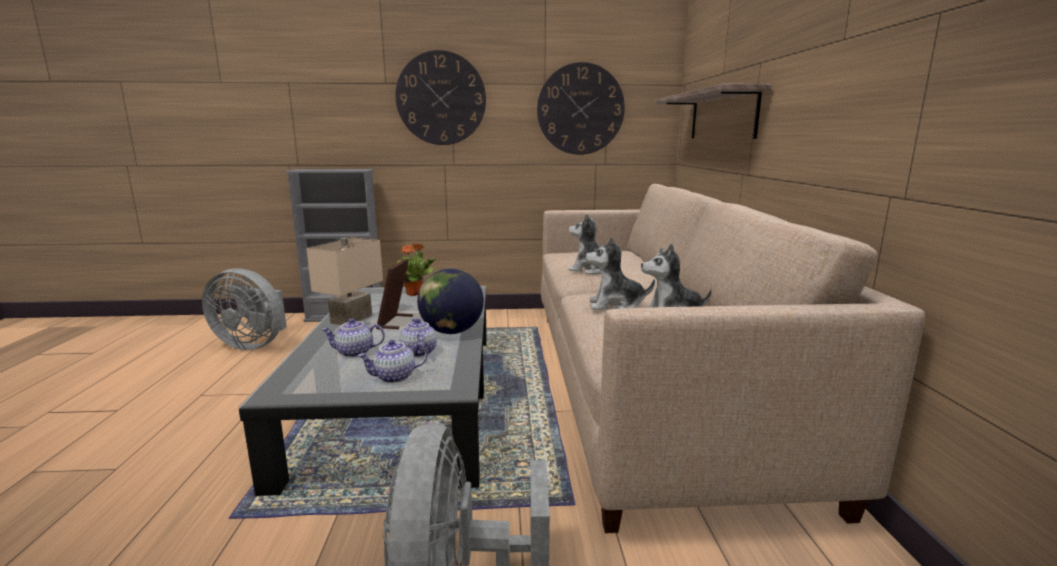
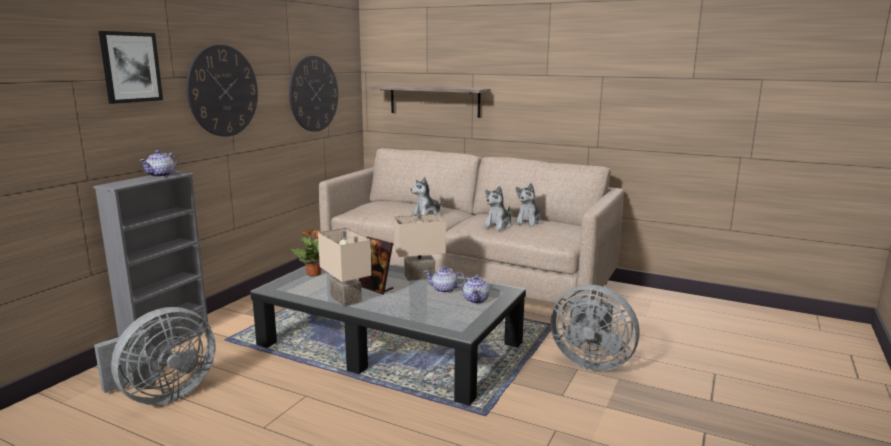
camera: 60 degrees left, 0 degrees up
(338, 72) = (131, 67): none -> picture
(354, 352) = (420, 305): teapot -> teapot (161, 175)
(451, 331) = (419, 277): globe -> beige table lamp

